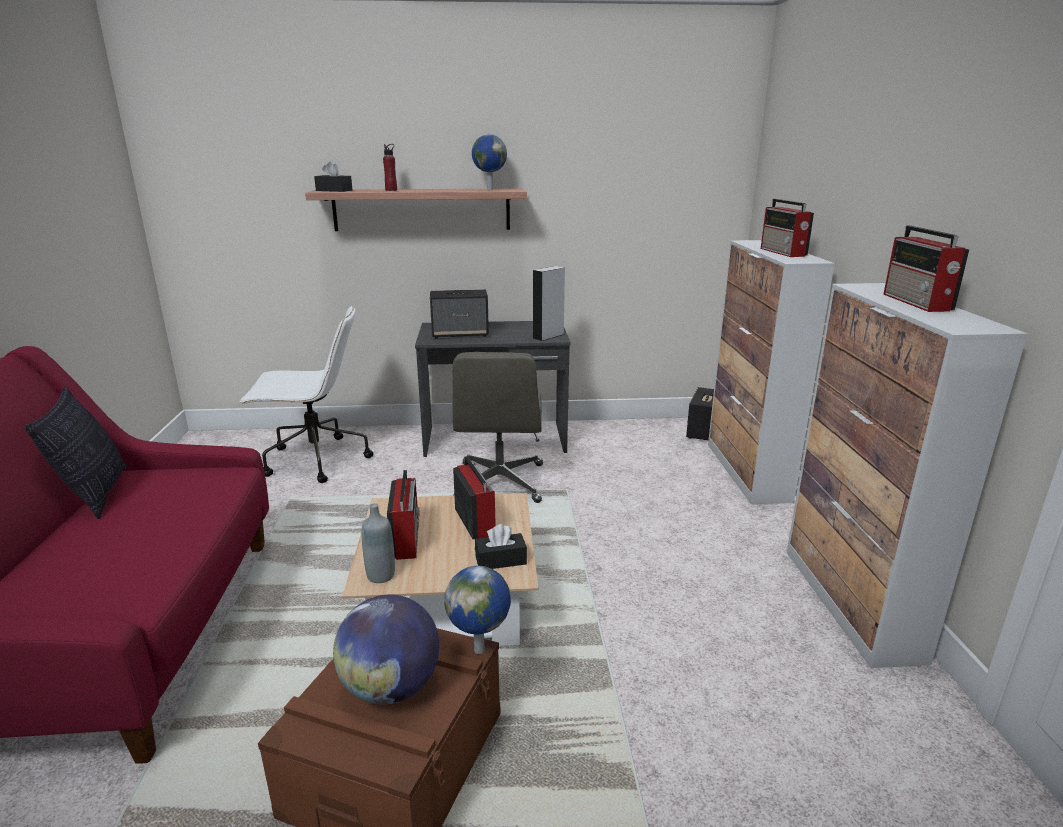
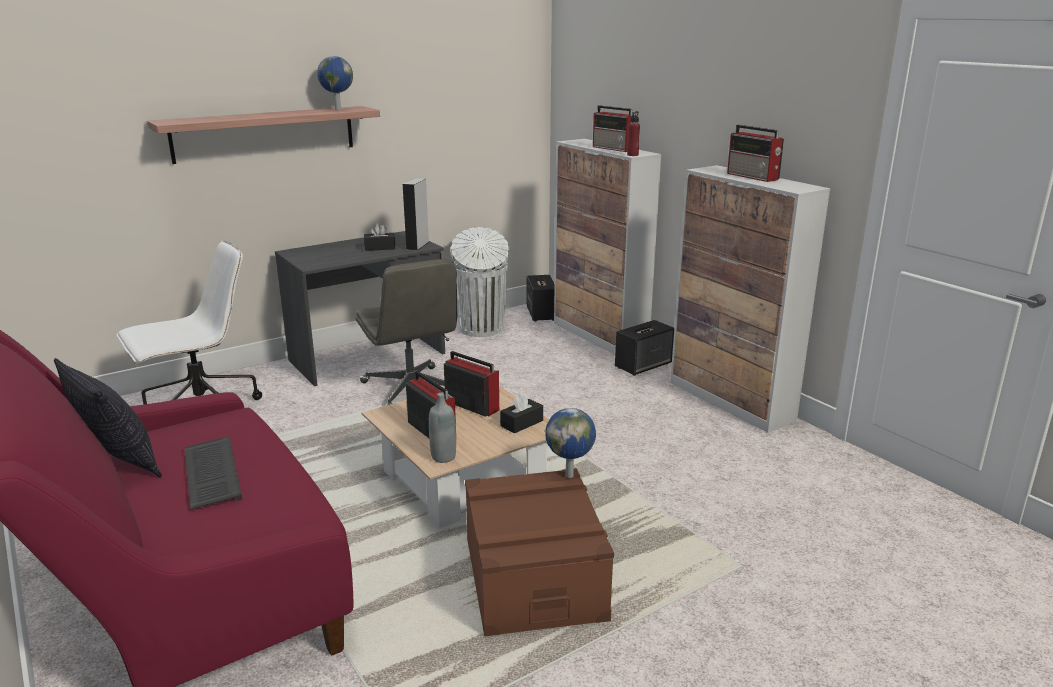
camera: 30 degrees left, 0 degrees up
(132, 528) = (210, 473): none -> keyboard
(334, 190) = (180, 121): black tissue box -> black tissue box (380, 248)
(391, 190) = (241, 116): red bottle -> red bottle (632, 155)
(391, 688) = (536, 512): globe -> none
(461, 334) = (332, 255): speaker -> speaker (643, 365)
(626, 435) = (481, 329): none -> white trash can

